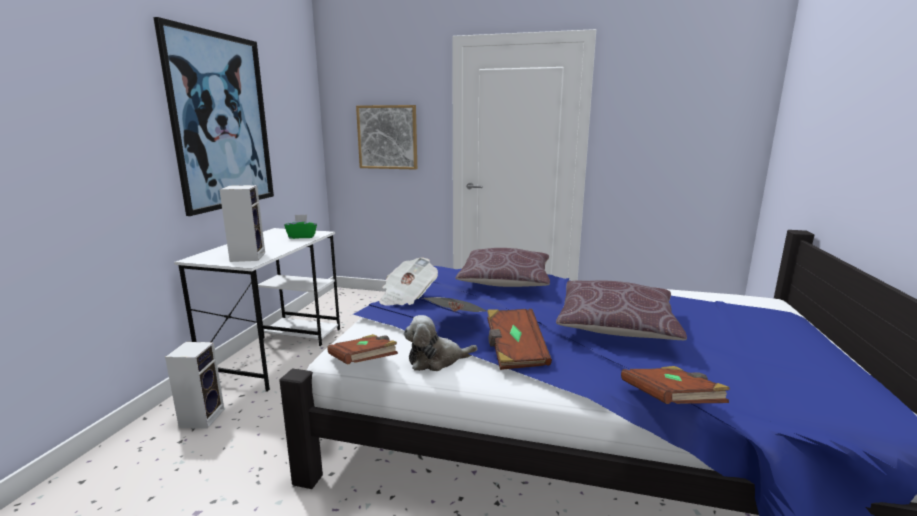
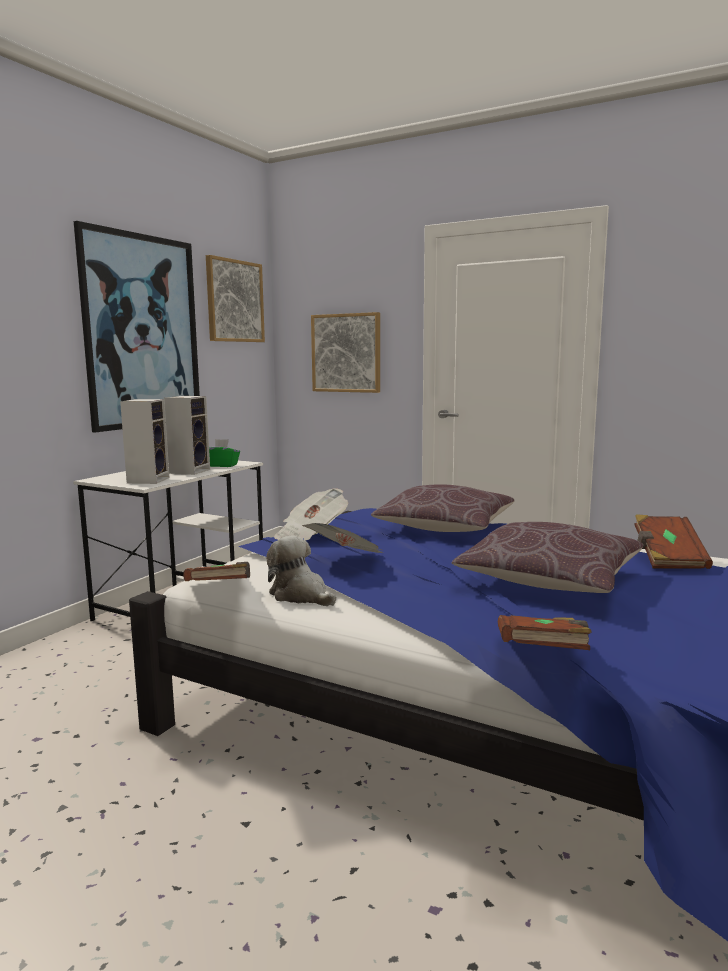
camera: 15 degrees right, 5 degrees down
(202, 417) = (79, 655): speaker -> speaker (190, 471)
(292, 93) = (234, 301): none -> picture
(436, 360) = (301, 595): plush toy -> plush toy turned 45 degrees clockwise
(514, 352) = (395, 594): brown book -> brown book (667, 558)

